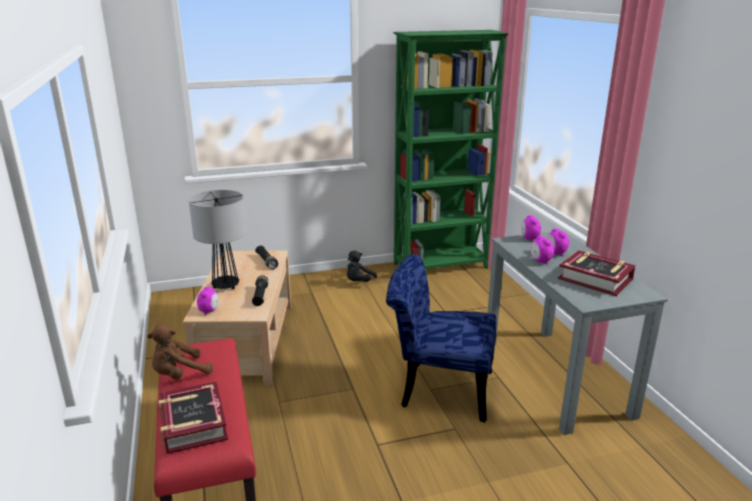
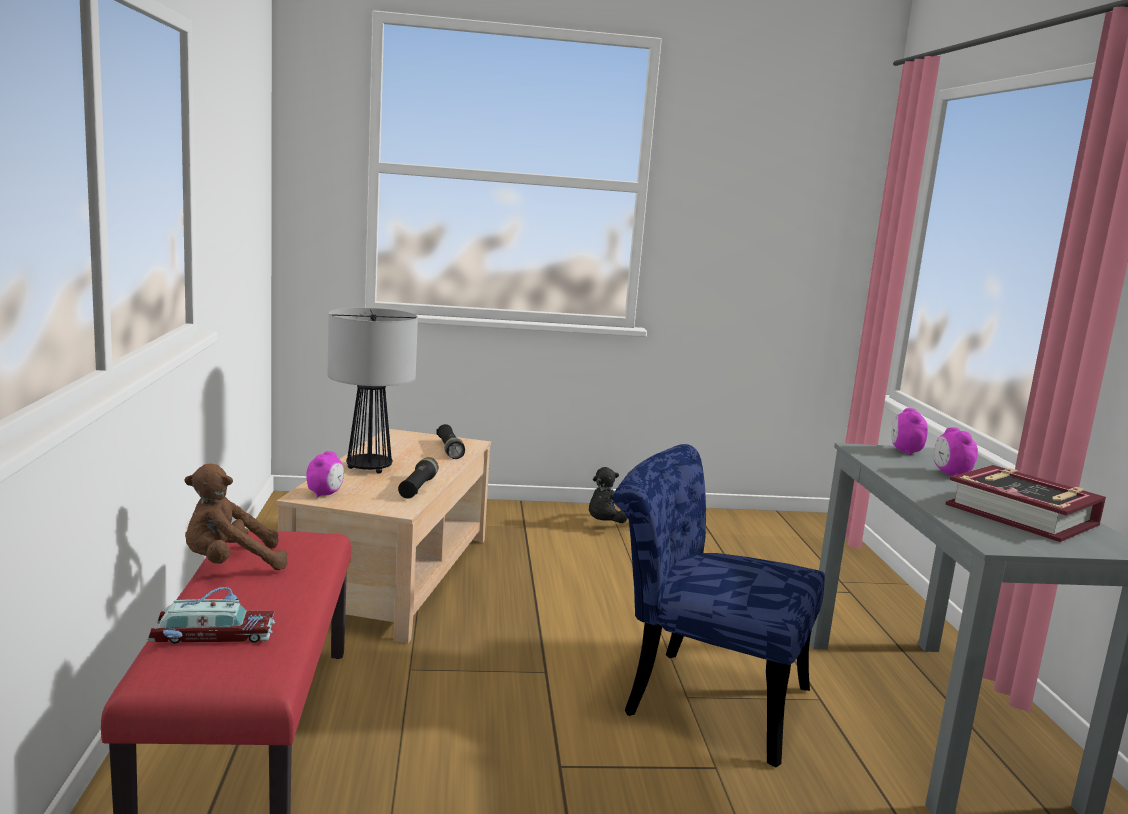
camera: 10 degrees right, 10 degrees down
(193, 424) = (212, 633): book -> toy car
(441, 266) = (757, 524): green bookcase -> none
(540, 261) = (918, 480): alarm clock -> none

